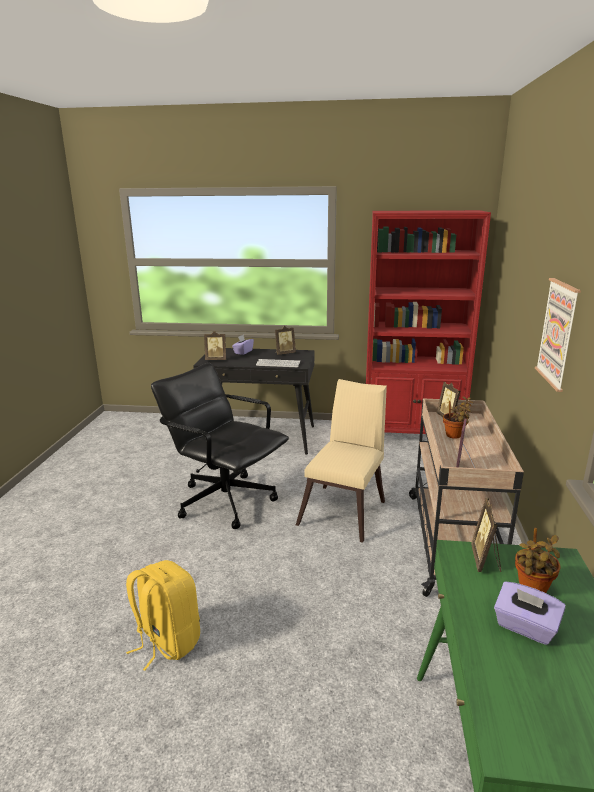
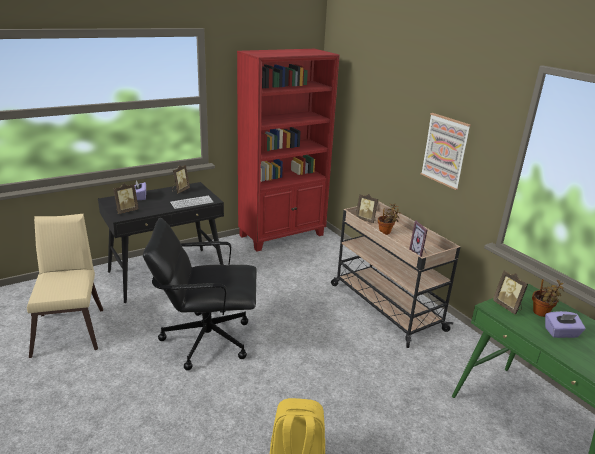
camera: 40 degrees left, 5 degrees up
(345, 510) = (302, 310): beige chair -> beige chair (71, 328)

